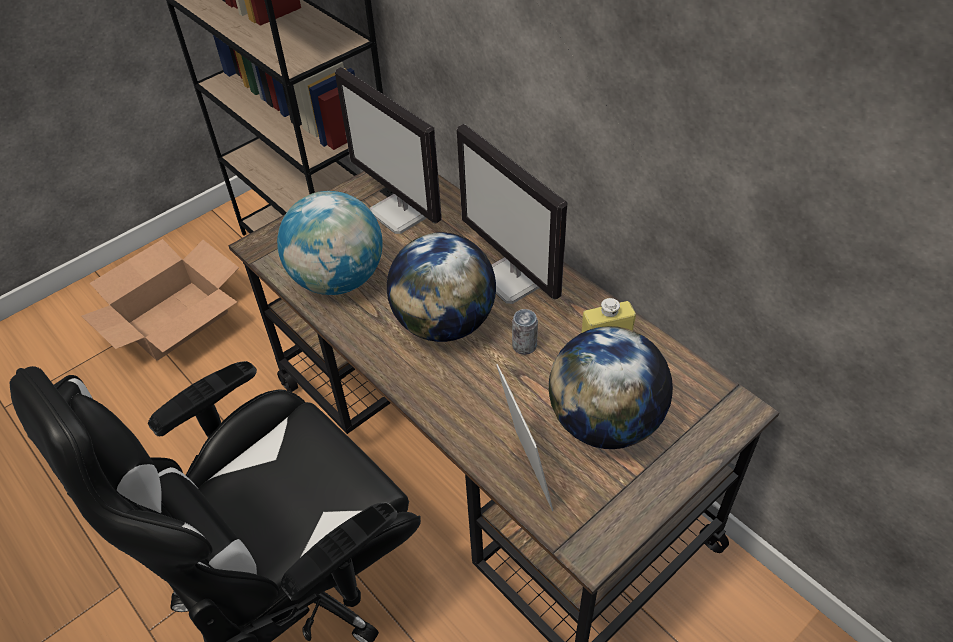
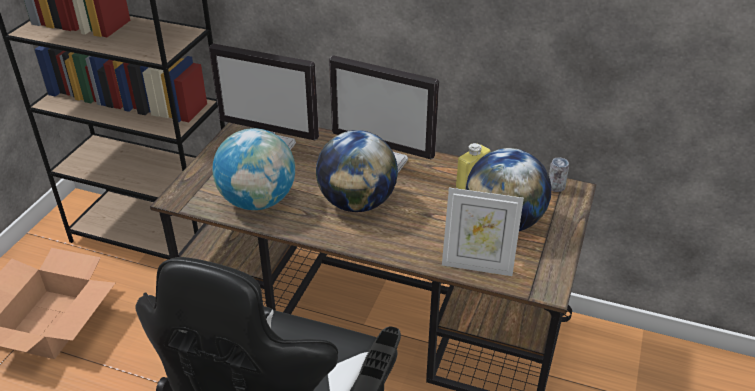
camera: 30 degrees left, 10 degrees down
(524, 346) = (421, 199): can -> can (555, 187)
(524, 472) = (477, 265): picture frame -> picture frame turned 150 degrees clockwise

